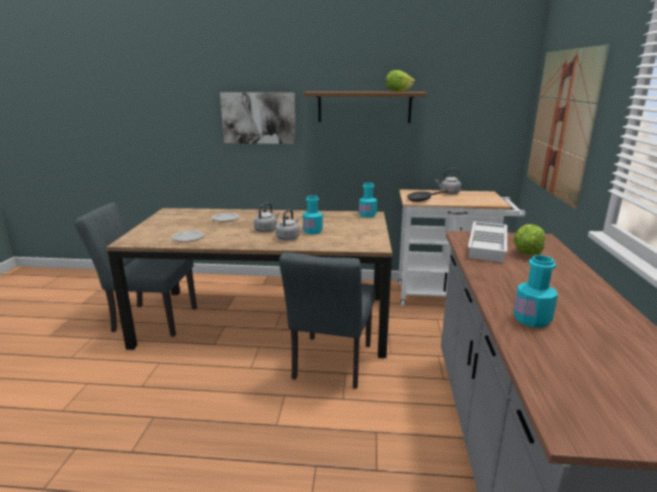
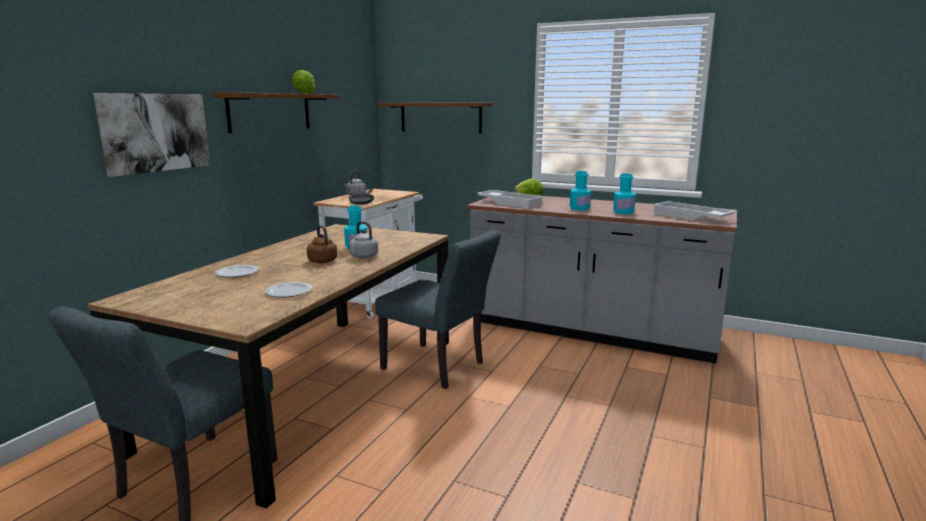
camera: 70 degrees left, 5 degrees down
(266, 230) = (322, 261): grey kettle -> brown kettle
(367, 215) = (337, 228): turquoise bottle -> turquoise bottle (579, 209)
(561, 123) = (440, 117): picture -> brown shelf
(583, 389) = (690, 217): none -> white tray

